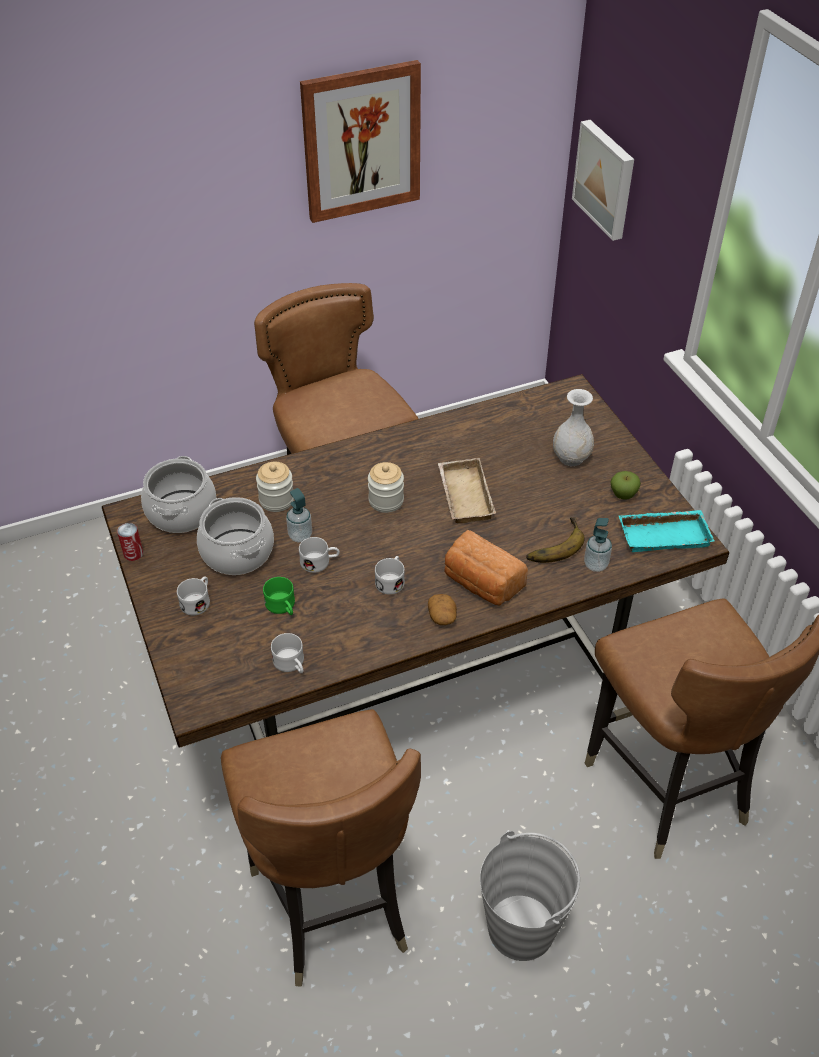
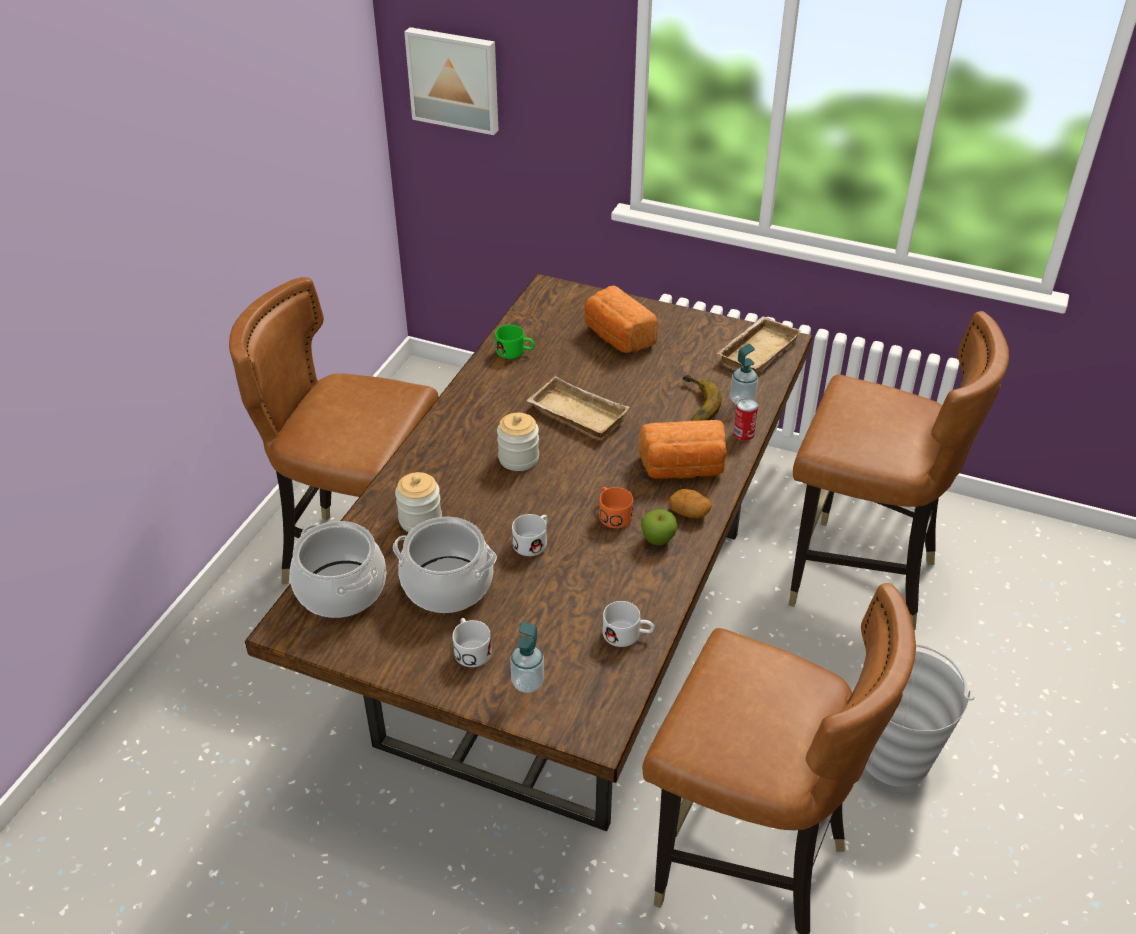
camera: 45 degrees left, 5 degrees down
(133, 553) = (345, 657): can -> can (743, 433)
(282, 607) = (554, 598): green mug -> green mug (515, 352)
(300, 536) = (485, 533): soap dispenser -> soap dispenser (527, 682)
(361, 141) = (233, 118): picture -> none
(391, 580) = (612, 514): white mug -> orange mug
(571, 457) = (617, 337): white vase -> bread
(623, 495) = (691, 341): apple -> apple (658, 540)
(664, 534) = (756, 350): turquoise tray -> beige tray

